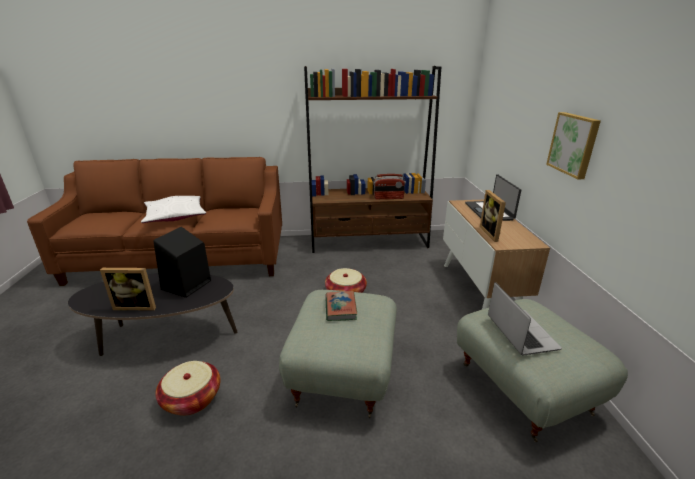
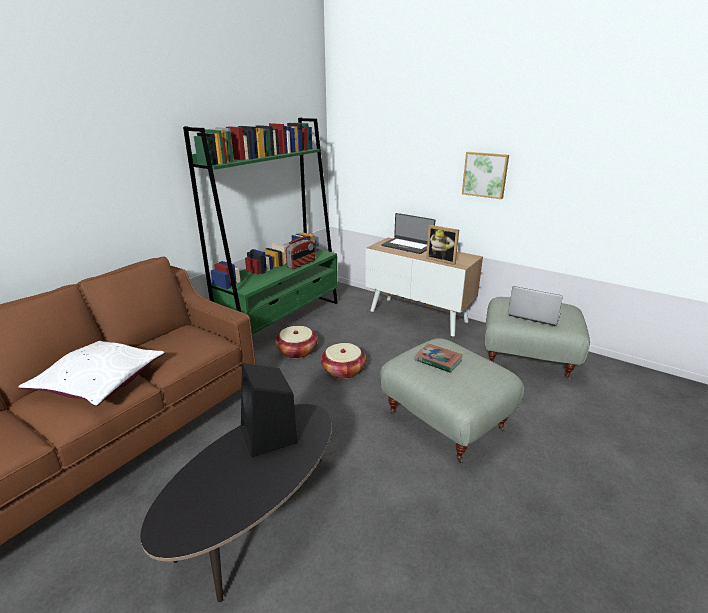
camera: 50 degrees left, 0 degrees up
(137, 306) = (265, 486): picture frame -> none
(192, 399) = (391, 530): basket -> basket (297, 351)
(369, 242) = (282, 321): brown bookcase -> green bookcase

